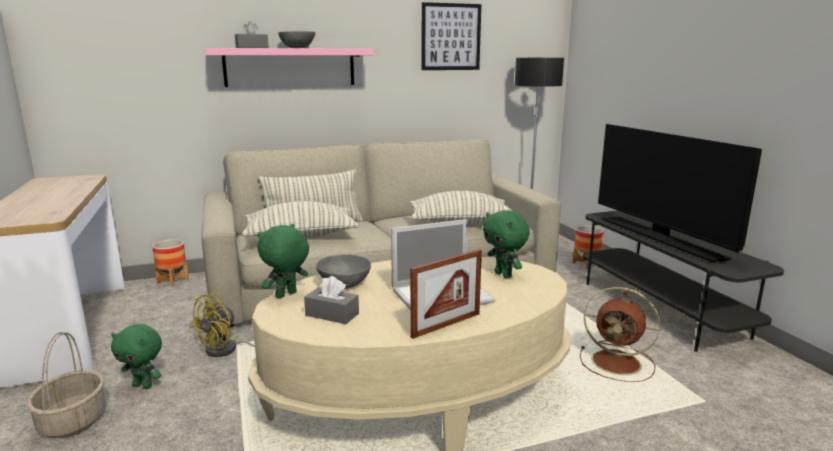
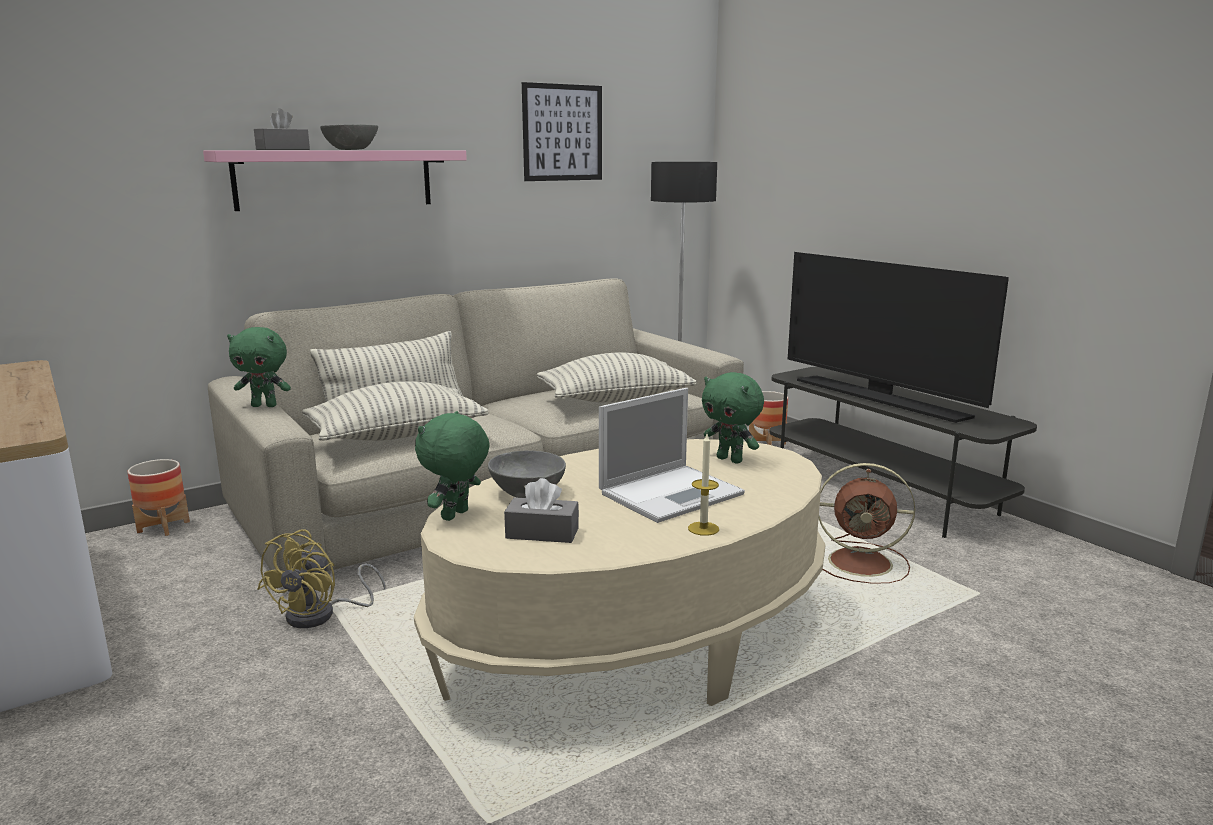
camera: 15 degrees left, 0 degrees up
(73, 421) = (125, 751): basket -> none
(144, 385) = (214, 684): green plush toy -> green plush toy (265, 405)
(446, 325) = (703, 528): picture frame -> candle

